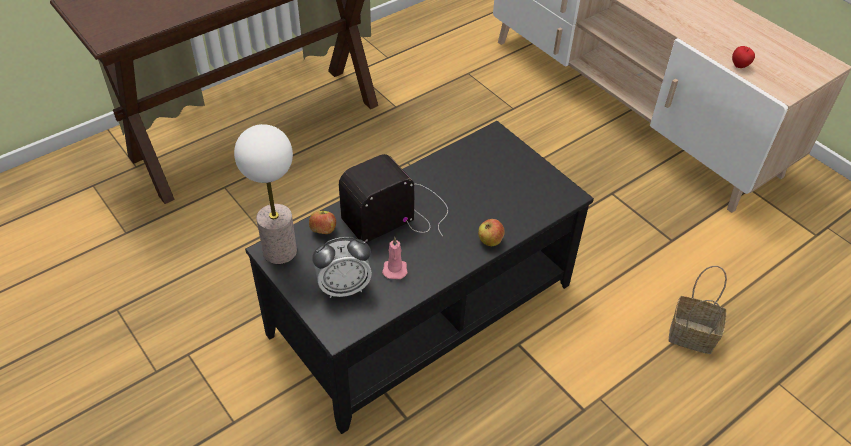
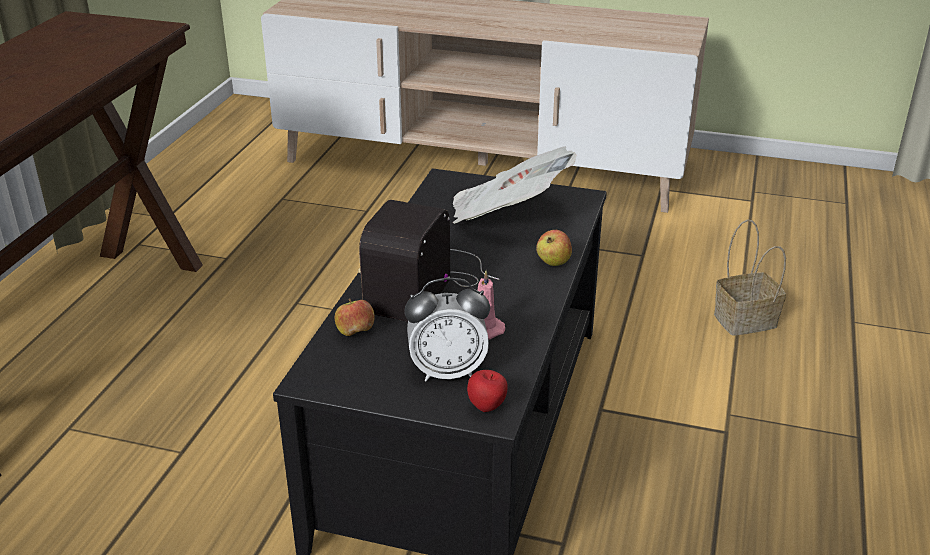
camera: 35 degrees left, 15 degrees down
(279, 251) = (324, 375): table lamp -> none
(344, 287) = (447, 371): alarm clock -> alarm clock turned 45 degrees clockwise
(503, 185) = (507, 215): none -> newspaper
(739, 66) = (623, 42): apple -> apple (487, 407)

